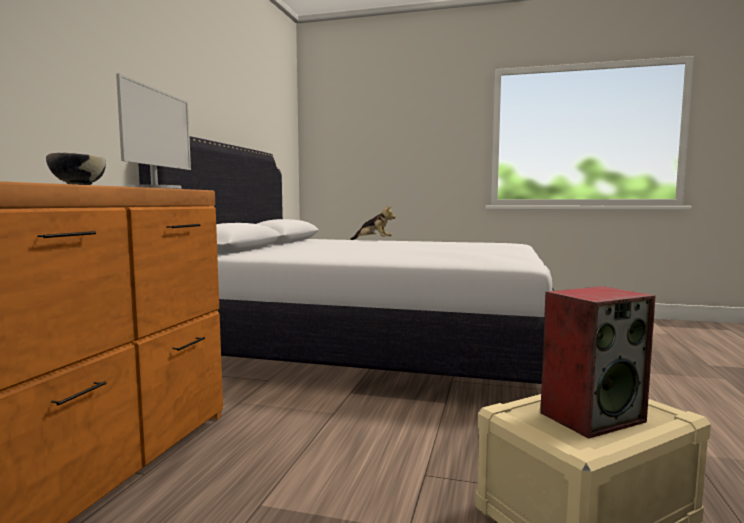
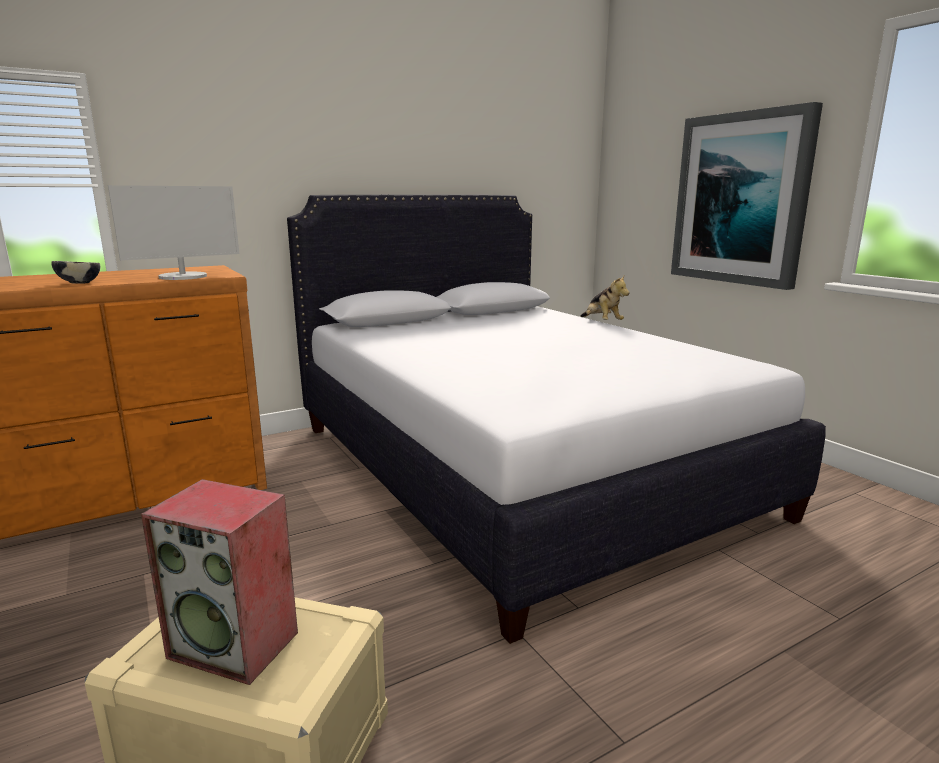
camera: 45 degrees right, 10 degrees up
(421, 161) = (741, 199): none -> picture

